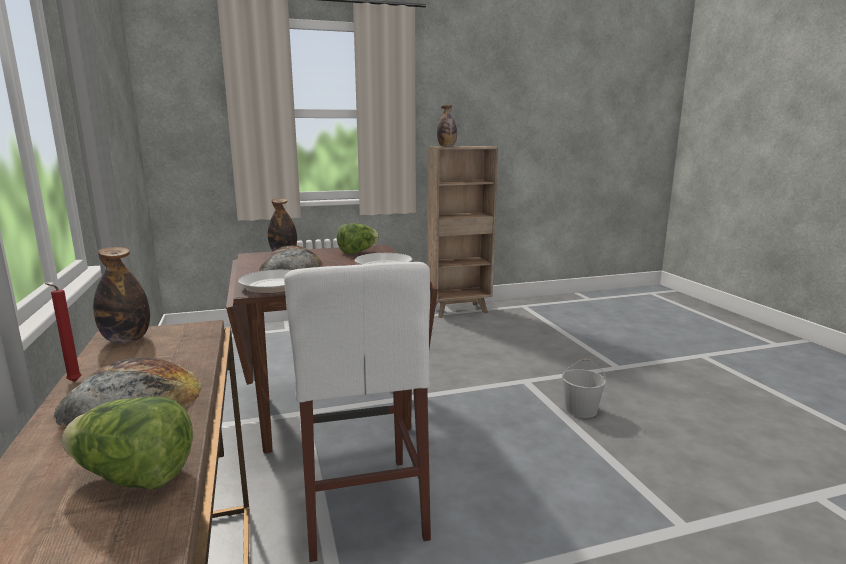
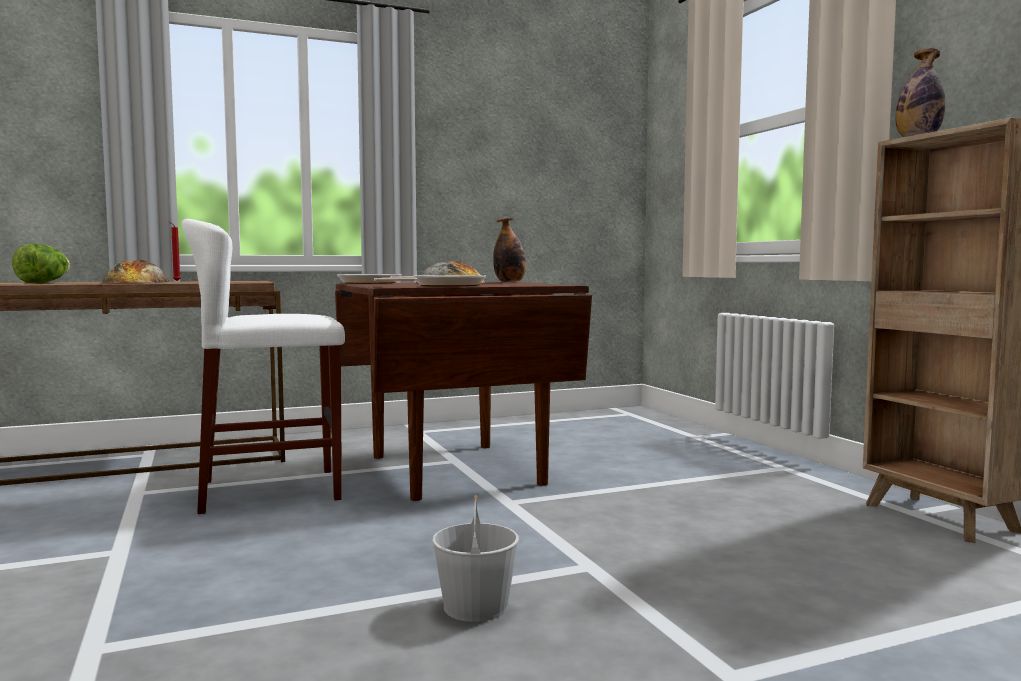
camera: 85 degrees right, 10 degrees down
(126, 340) = (242, 281): bottle -> none
(357, 252) = (527, 284): lettuce -> none

